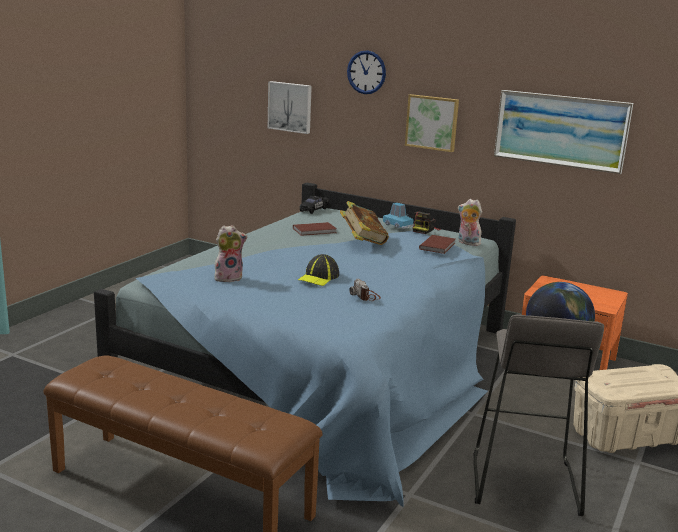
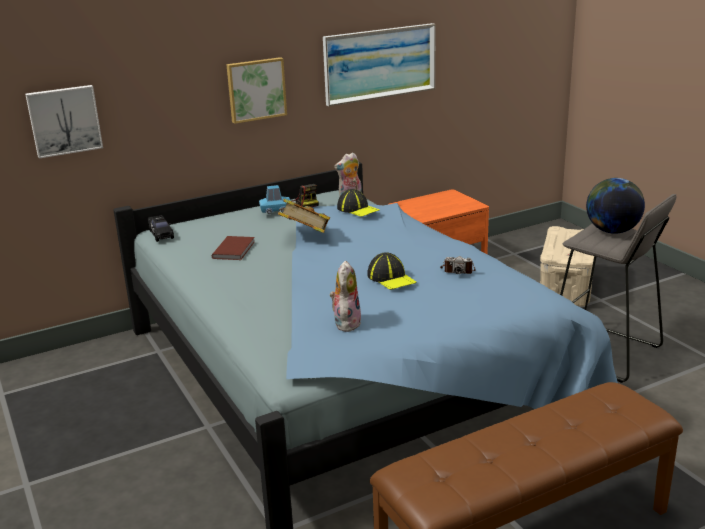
camera: 55 degrees left, 5 degrees up
(366, 72) = (166, 51): wall clock -> none
(438, 246) = (358, 209): brown book -> cap

